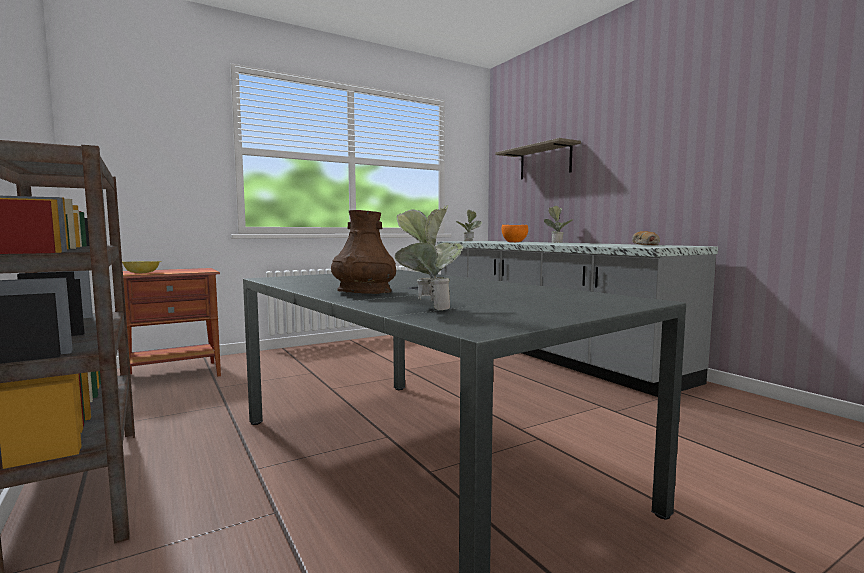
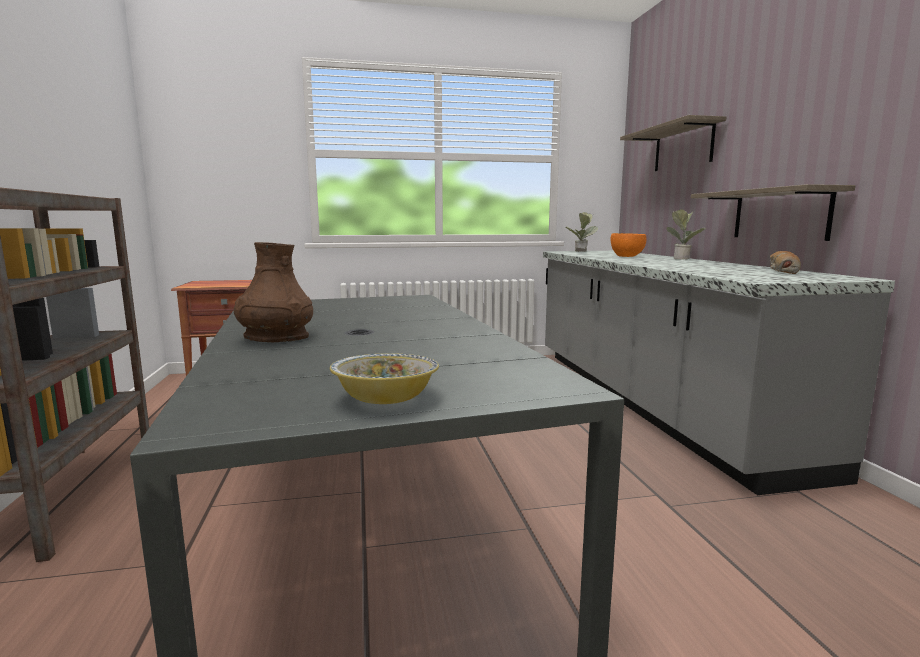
camera: 20 degrees right, 5 degrees up
(142, 273) = (202, 285): bowl -> bowl (386, 399)
(427, 308) = (260, 374): potted plant -> none
(629, 208) = (780, 214): none -> shelf

